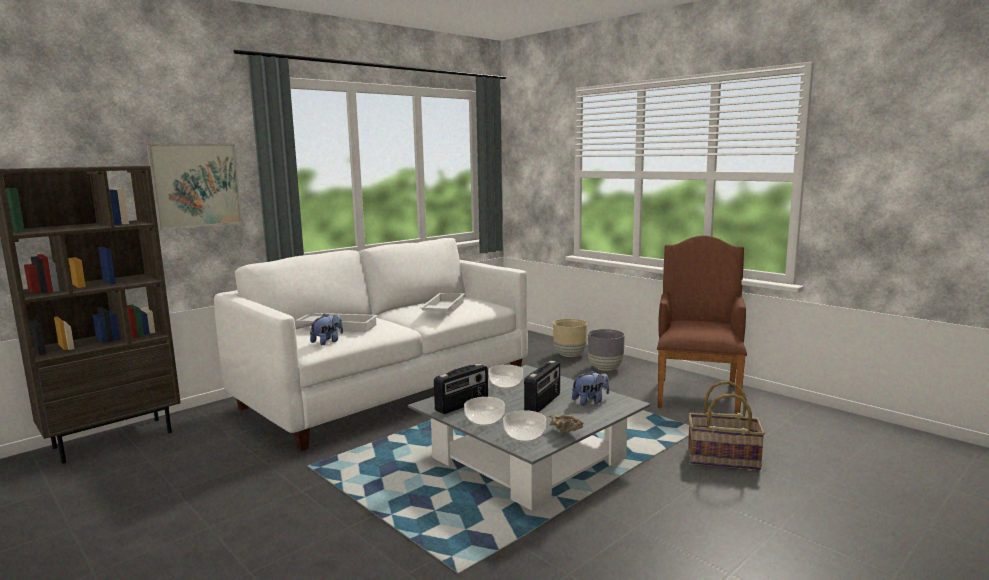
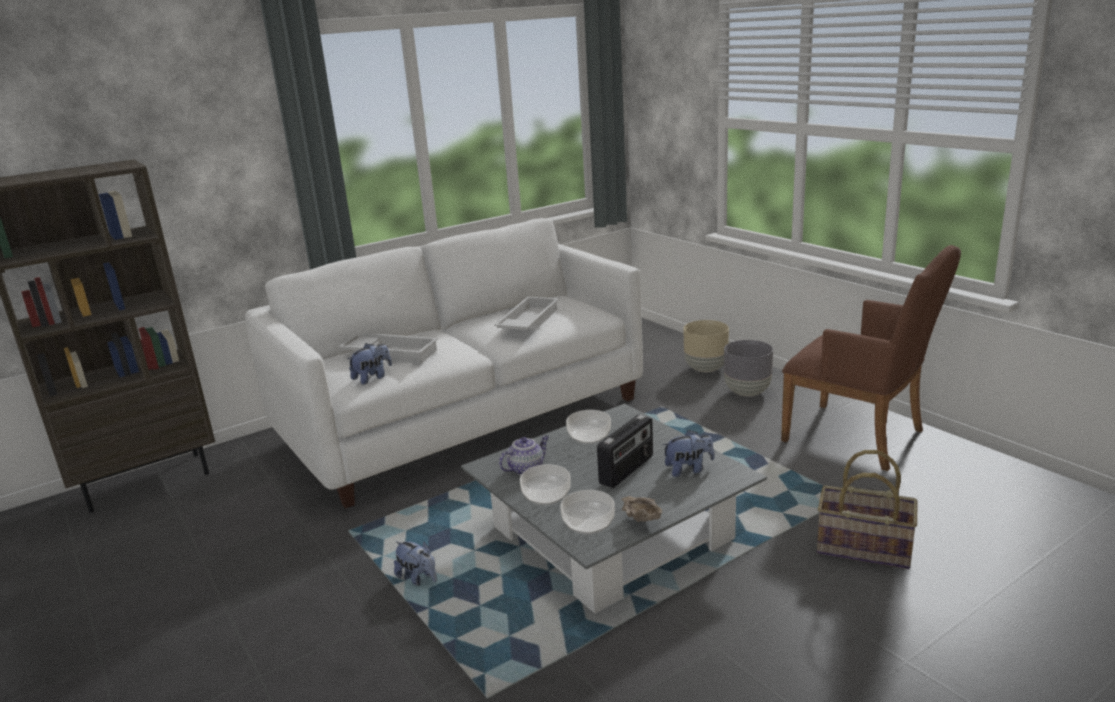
camera: 10 degrees right, 10 degrees up
(196, 185) = (214, 175): picture -> none
(376, 495) = (418, 578): none -> plush toy
(462, 405) = (526, 469): radio -> teapot
(697, 393) = (861, 438): brown armchair -> brown armchair turned 105 degrees clockwise

